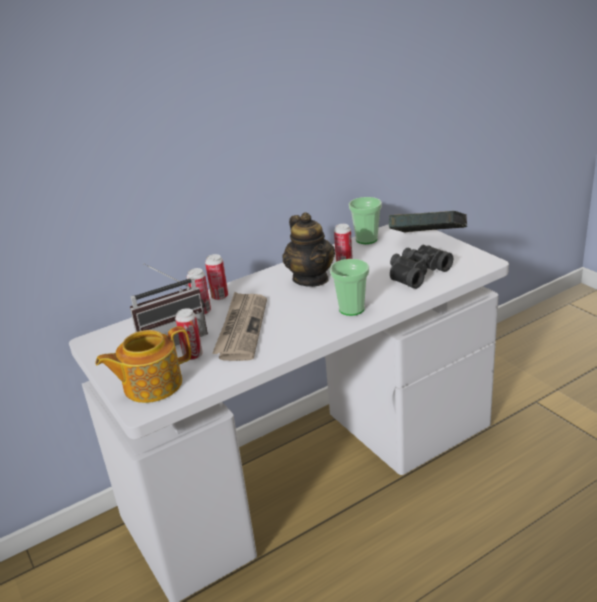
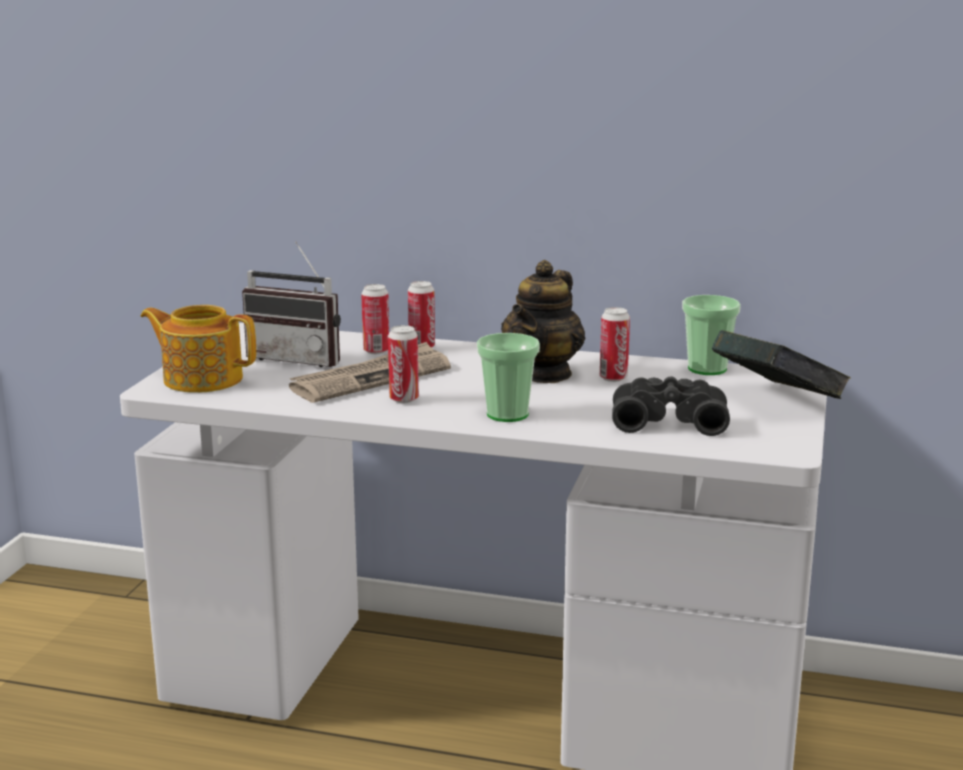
camera: 45 degrees right, 10 degrees down
(193, 355) = (282, 376): can -> can (404, 399)

